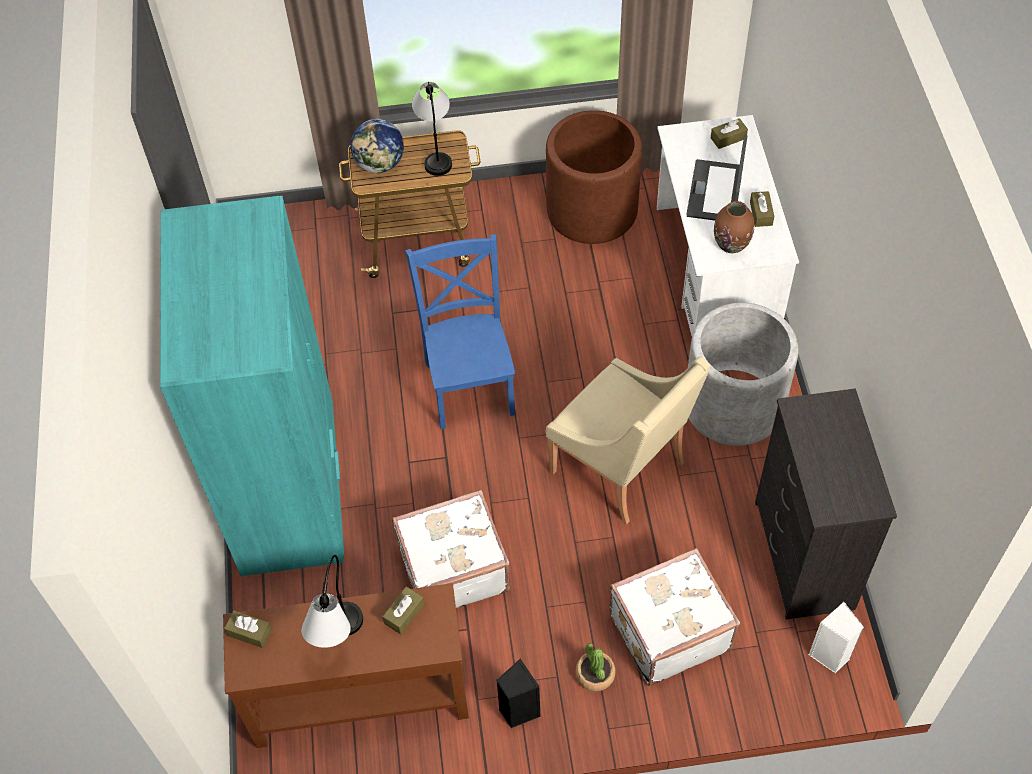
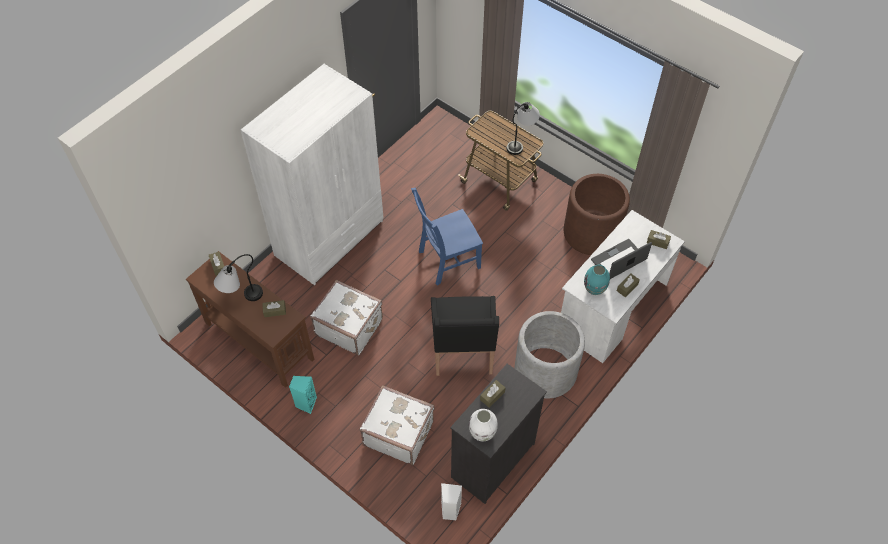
camera: 45 degrees right, 0 degrees up
(290, 487) = (330, 238): turquoise wardrobe -> white wardrobe
(380, 164) = (491, 128): globe -> none
(470, 384) = (446, 260): blue chair -> blue chair turned 150 degrees counterclockwise
(518, 710) = (306, 403): black speaker -> turquoise speaker
(595, 674) = (350, 419): potted plant -> none
(621, 469) = (463, 352): beige armchair -> black armchair
(731, 244) = (594, 289): brown vase -> turquoise vase
(810, 448) = (492, 396): none -> brown tissue box
(854, 498) = (482, 433): none -> white vase

